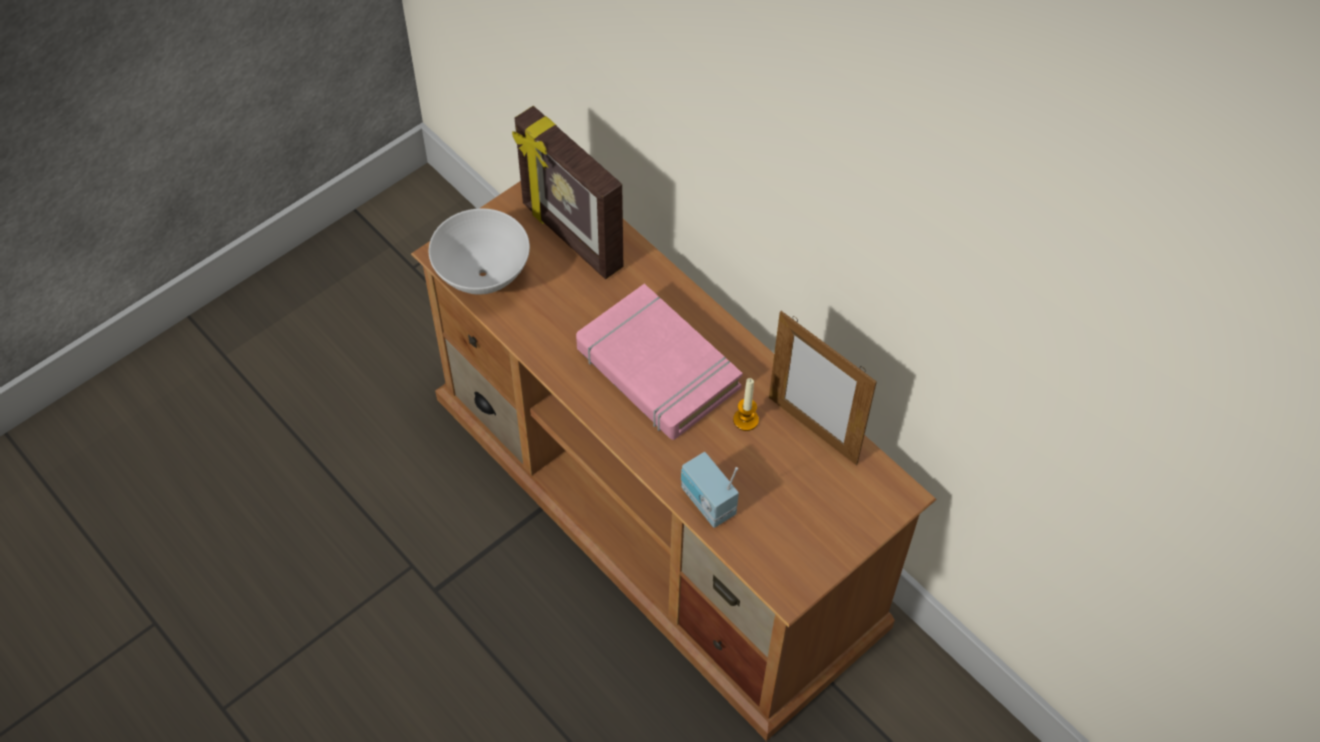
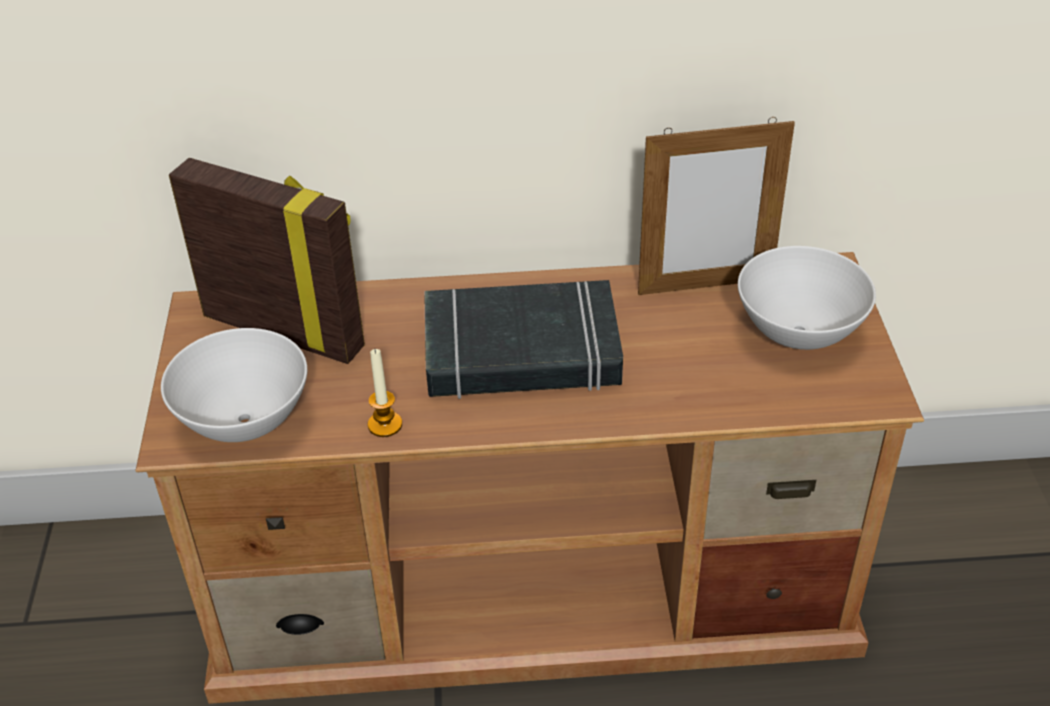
camera: 50 degrees left, 15 degrees down
(570, 237) = (285, 330): picture frame -> picture frame turned 150 degrees counterclockwise
(657, 369) = (521, 352): pink book -> black book
(706, 503) = (723, 401): radio -> none
(745, 420) = (649, 323): candle -> candle (385, 425)
(808, 511) = (797, 335): none -> white bowl

